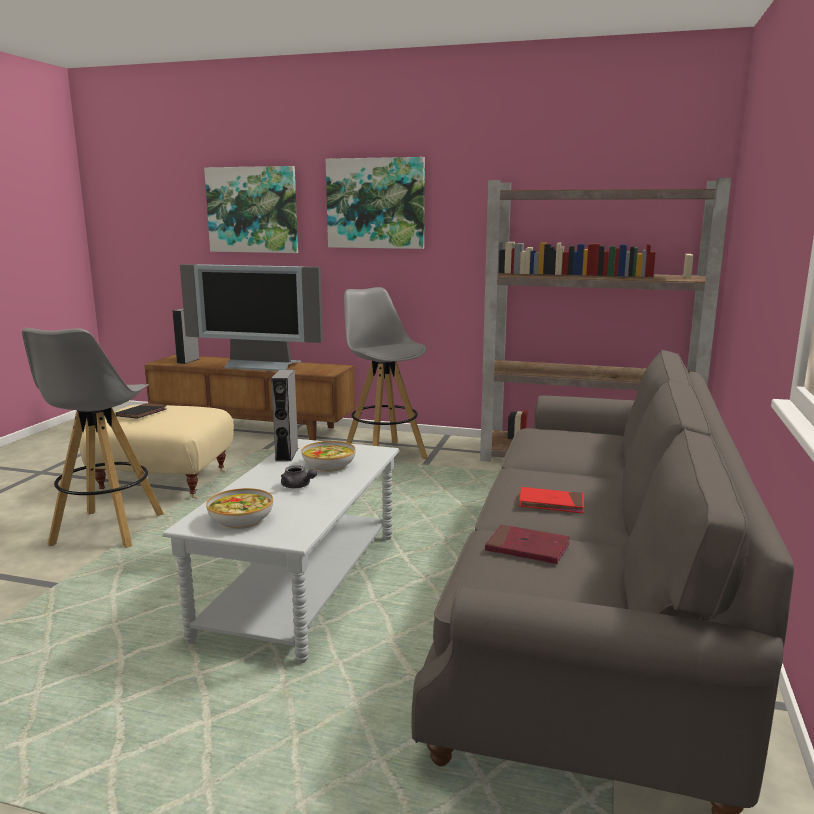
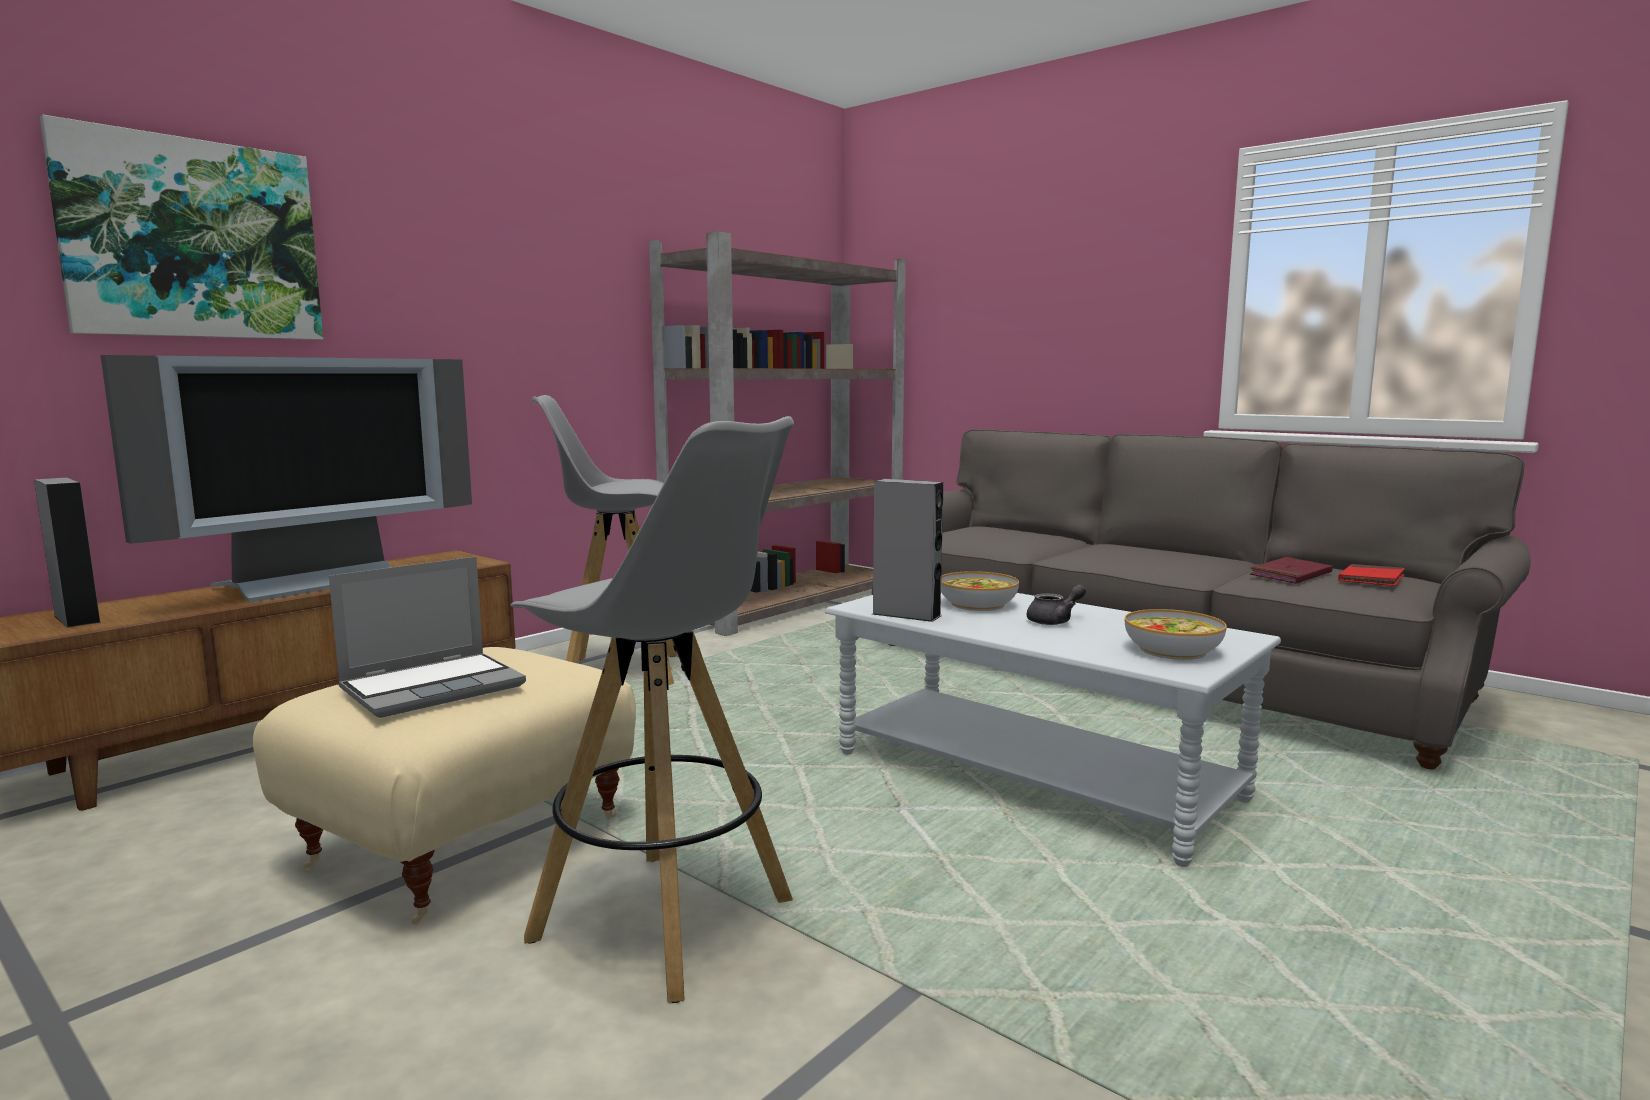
camera: 65 degrees left, 5 degrees down
(142, 413) = (434, 687): black book -> laptop
(376, 203) = (470, 253): picture -> none
(551, 503) = (1167, 560): red book -> red book (1371, 580)

